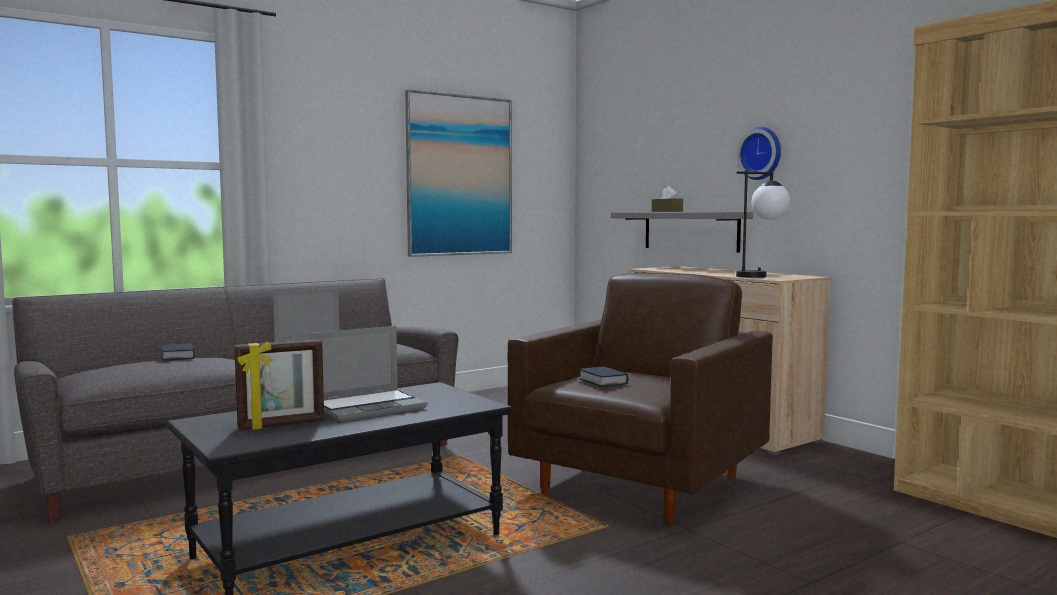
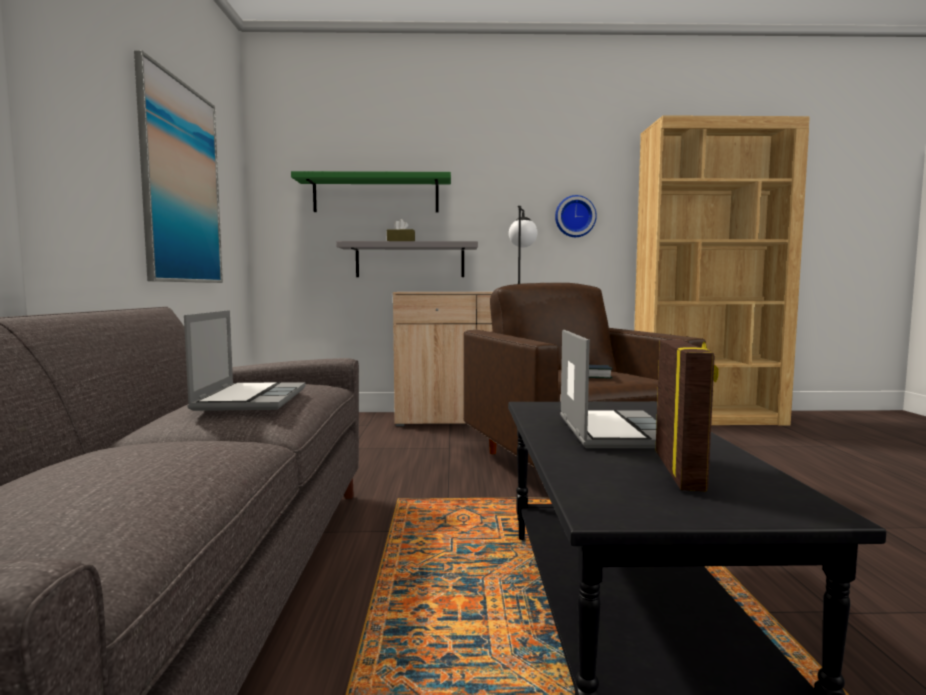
camera: 55 degrees left, 0 degrees up
(178, 356) = (84, 457): book -> none
(664, 158) = (376, 195): none -> green shelf
(761, 153) = (482, 197): wall clock -> wall clock (574, 216)

